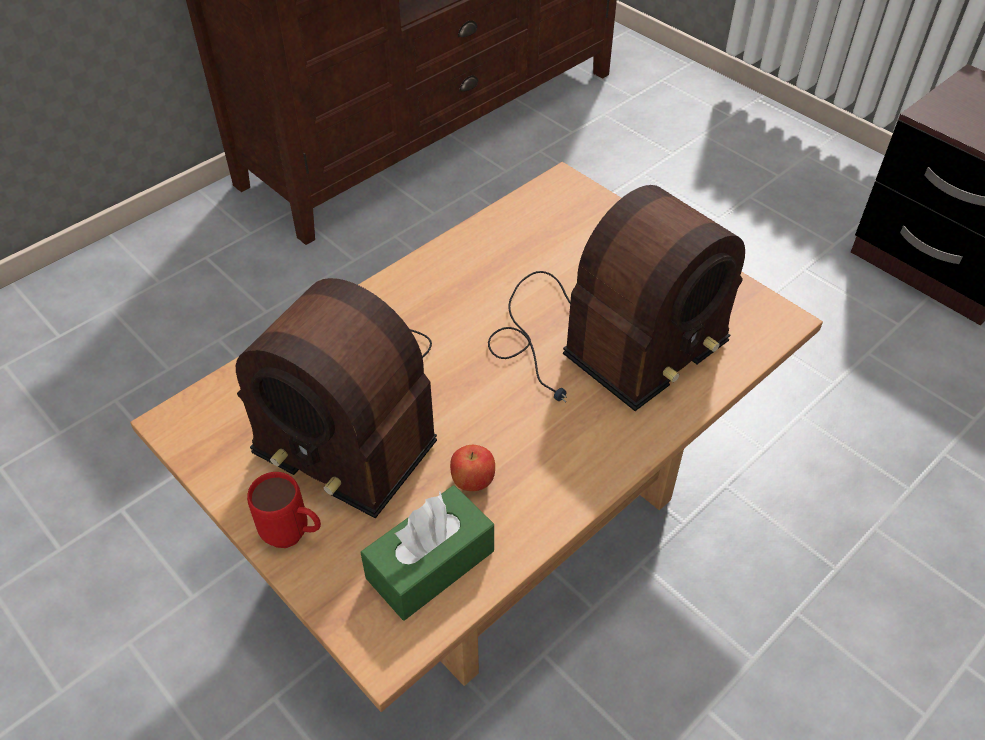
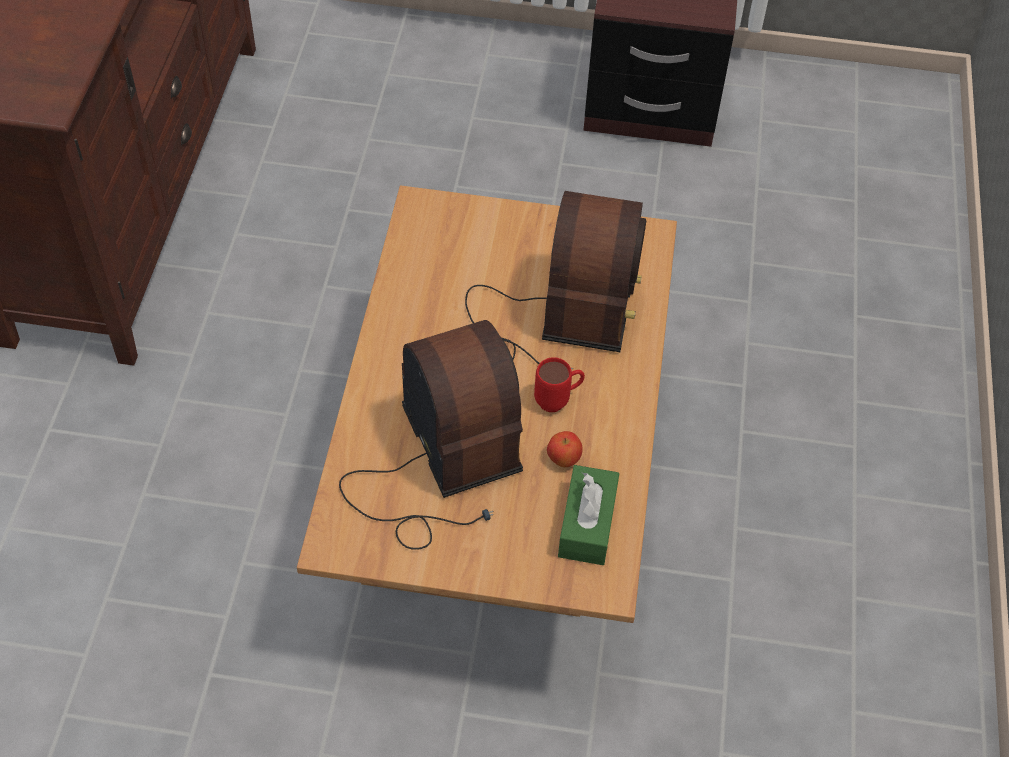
camera: 40 degrees left, 5 degrees up
(294, 537) = (490, 563): red mug -> red mug (558, 401)
(346, 413) = (440, 466): radio -> radio turned 105 degrees counterclockwise

